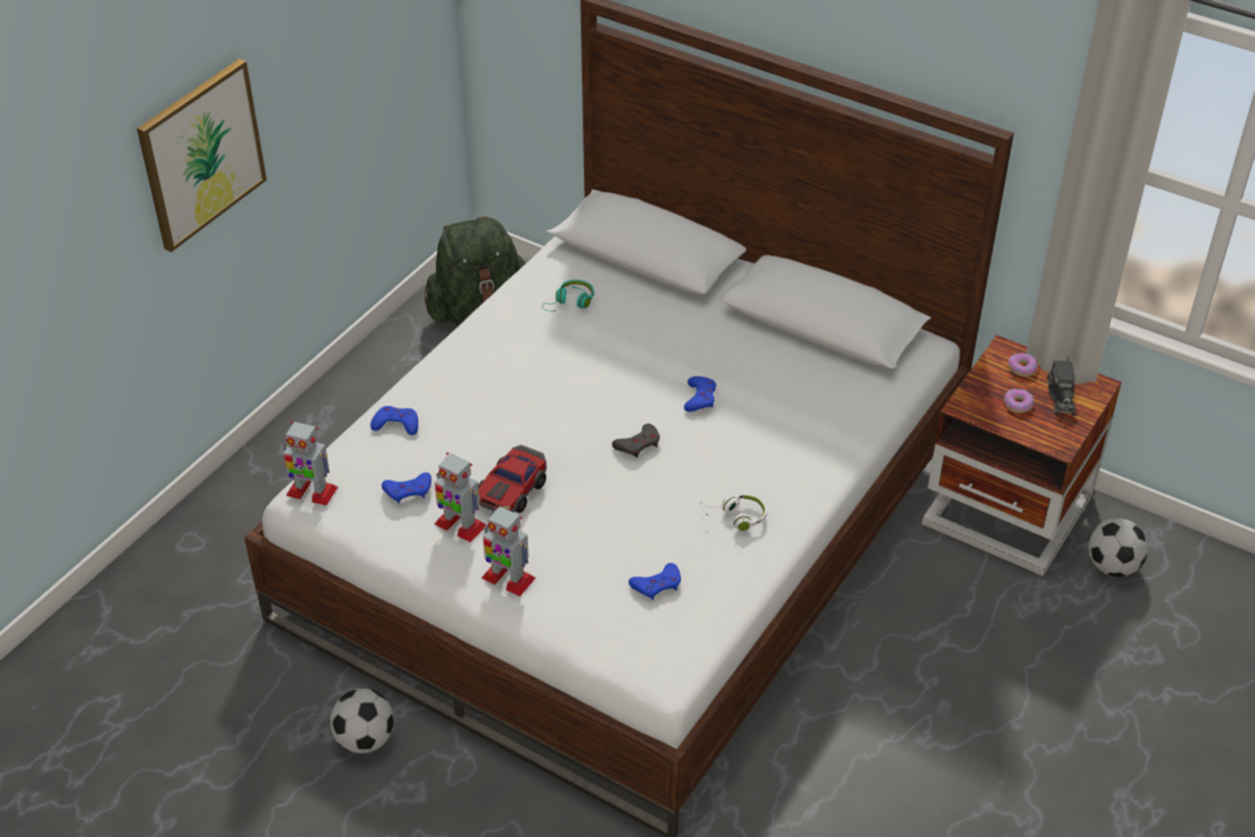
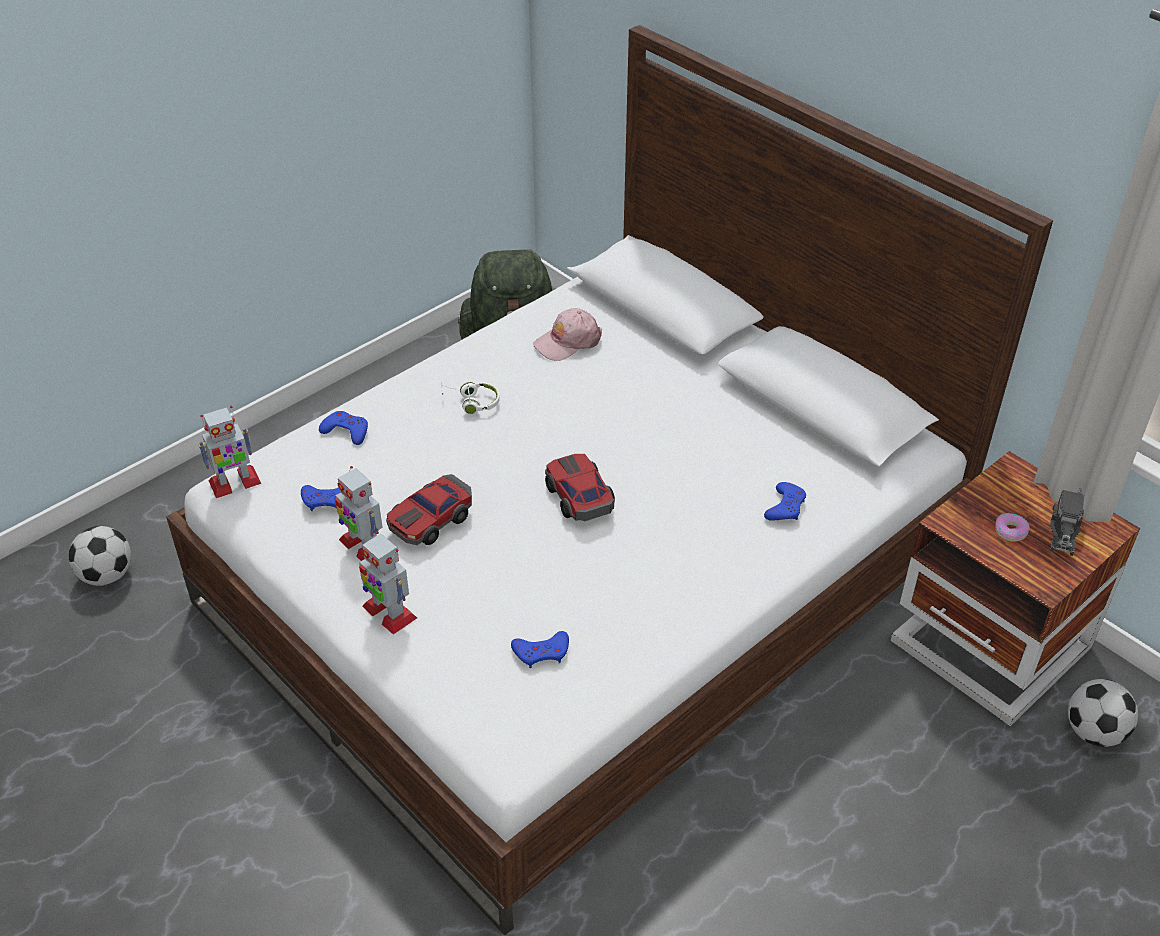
camera: 15 degrees right, 0 degrees up
(201, 154) = (199, 125): picture -> none
(311, 491) = (234, 482): toy robot -> toy robot turned 60 degrees counterclockwise
(365, 739) = (236, 747): football -> football (107, 575)
(570, 303) = (568, 342): turquoise headphones -> pink cap
(638, 444) = (579, 497): grey game controller -> toy car
(700, 397) = (663, 460): blue game controller -> blue game controller (785, 506)
(736, 517) = (654, 595): white headphones -> white headphones (471, 402)
(1022, 368) = (1027, 492): donut -> none

